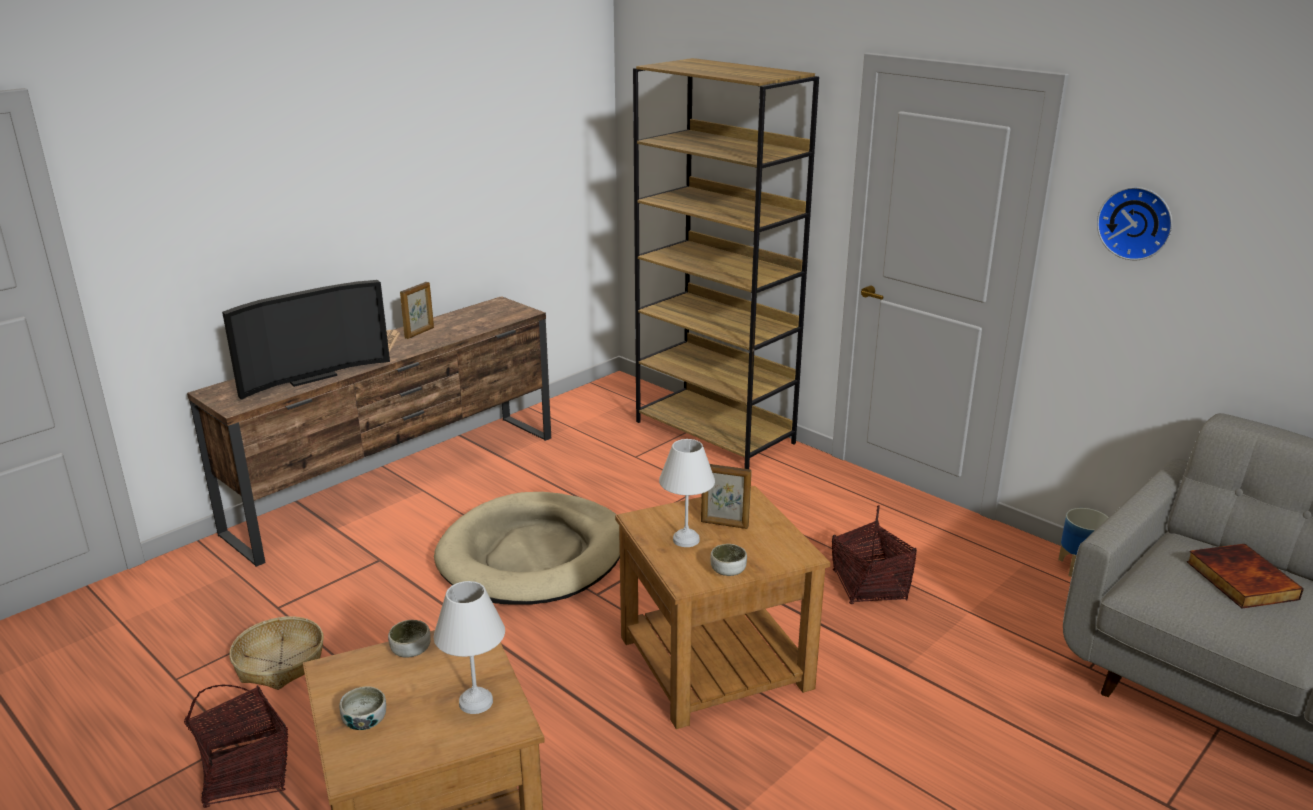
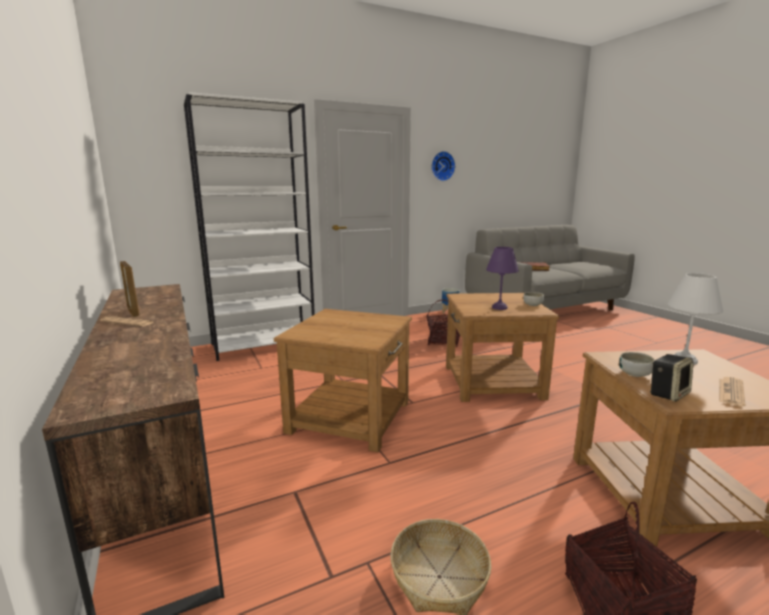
camera: 70 degrees left, 10 degrees down
(310, 377) = (152, 353): television -> none
(352, 668) = (668, 393): none -> speaker
(365, 721) = (731, 392): bowl -> newspaper
(533, 555) = (350, 417): beige dog bed -> brown side table
(684, 540) = (499, 308): white table lamp -> purple table lamp
(715, 432) = (264, 344): brown bookcase -> white bookcase
(724, 524) = (486, 301): picture frame -> none

